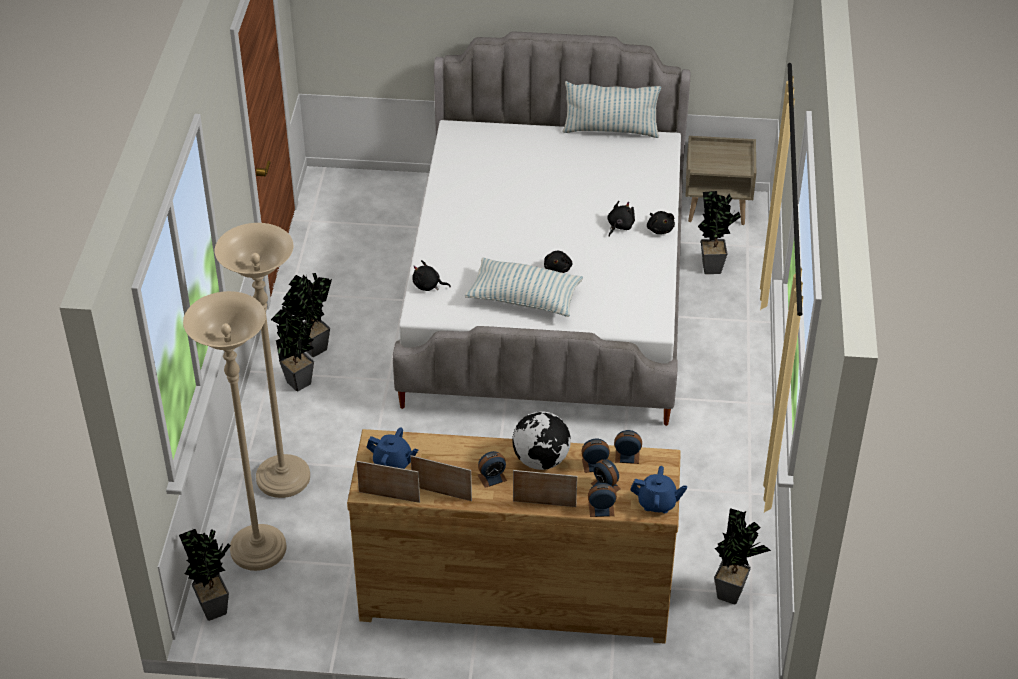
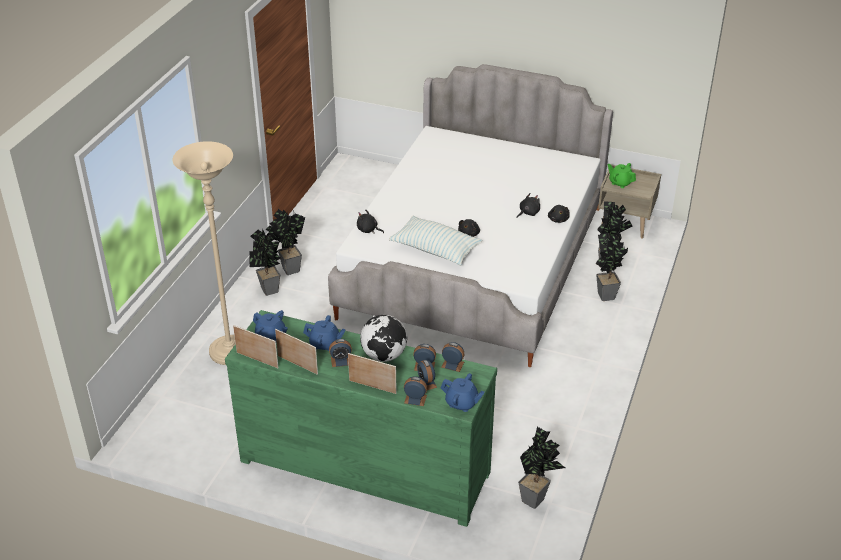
camera: 15 degrees right, 5 degrees down
(214, 606) = (142, 430): potted plant -> potted plant (606, 294)
(258, 550) = (190, 397): beige floor lamp -> none
(463, 459) = (325, 344): none -> blue teapot
(514, 593) = (364, 465): brown dresser -> green dresser
(610, 130) = (547, 149): pillow -> none
(709, 160) = (620, 183): none -> green teapot

